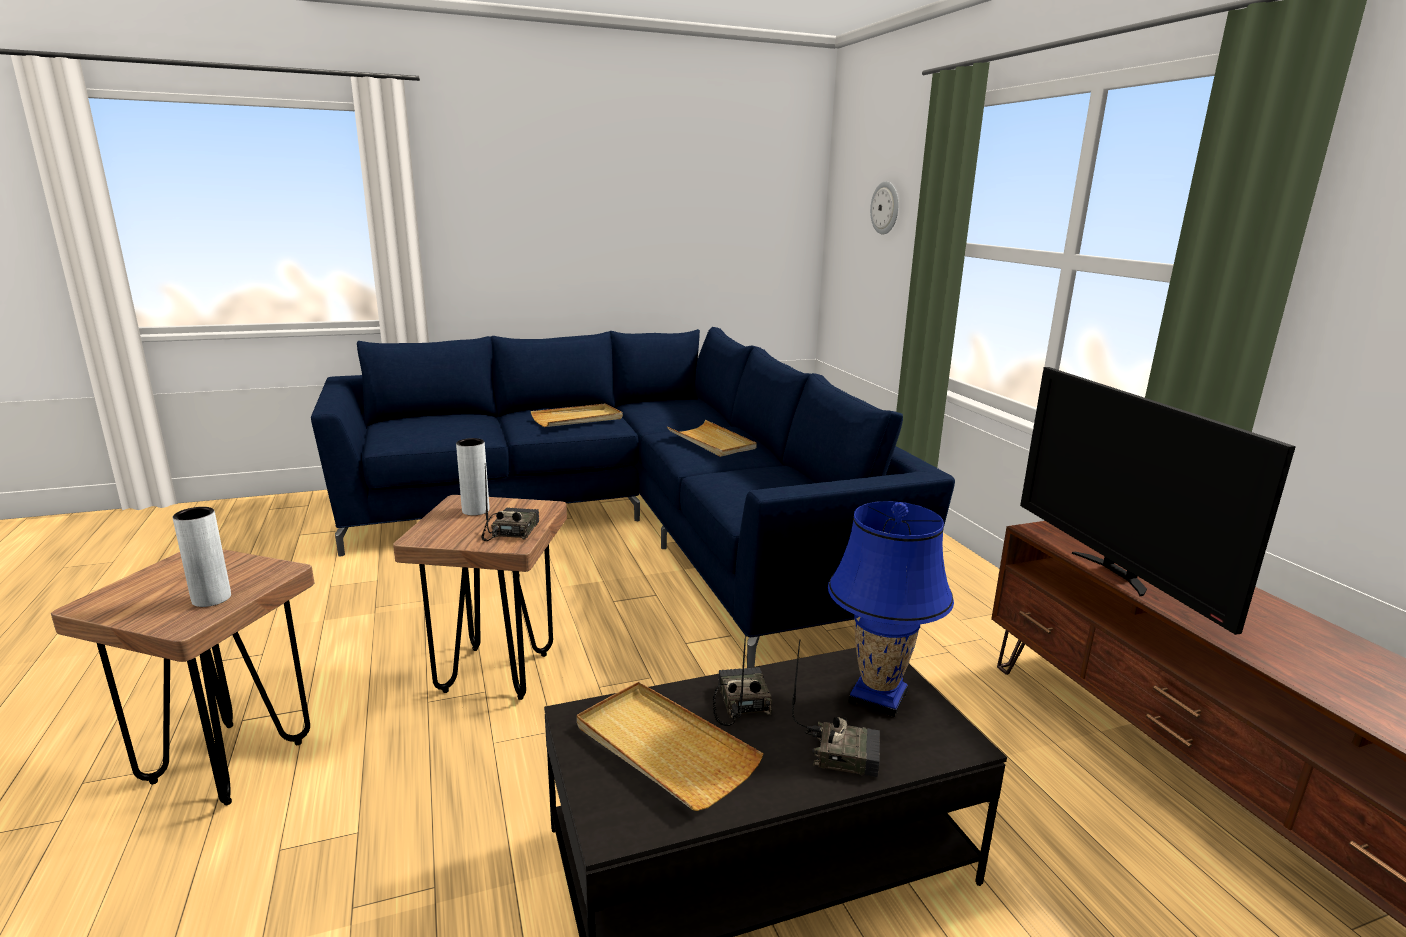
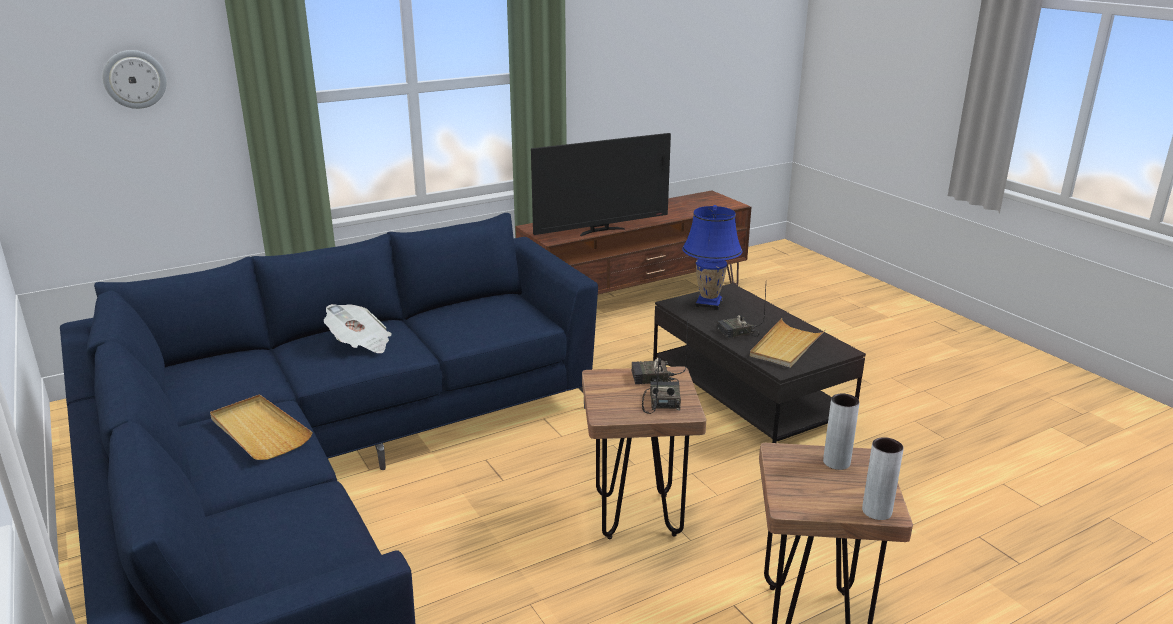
camera: 100 degrees left, 5 degrees up
(475, 510) = (622, 403): grey vase -> grey vase (876, 511)
(712, 442) = (360, 344): beige tray -> newspaper
(843, 752) = (756, 310): radio -> radio (661, 402)

